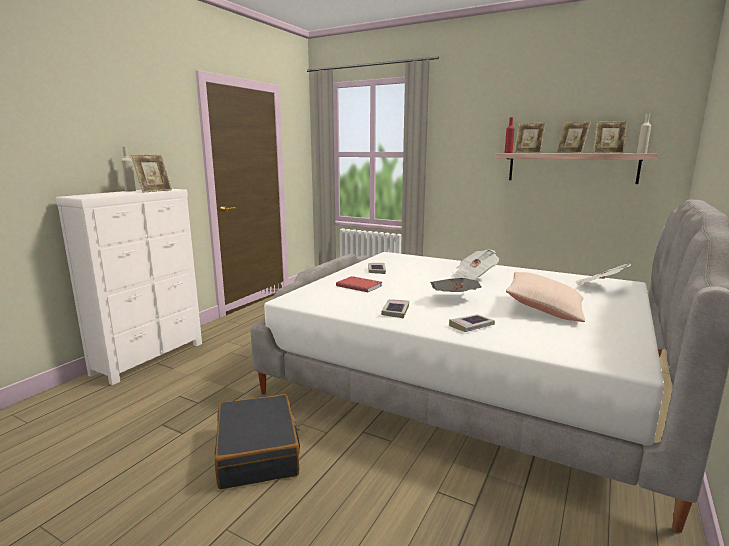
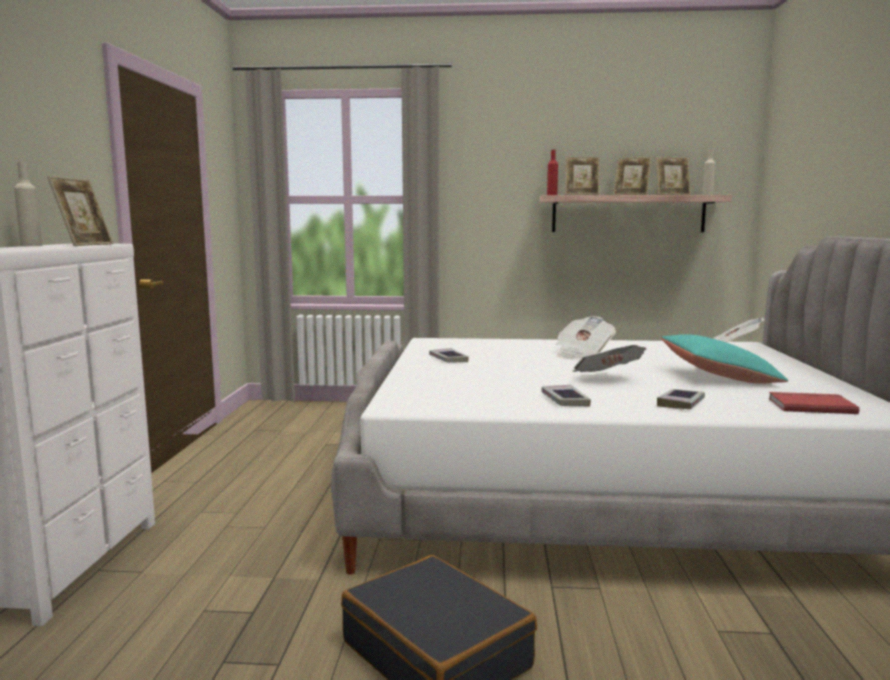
camera: 25 degrees left, 5 degrees down
(360, 285) = (461, 378): red book -> red book (810, 405)
(544, 309) = (718, 377): beige pillow -> turquoise pillow

